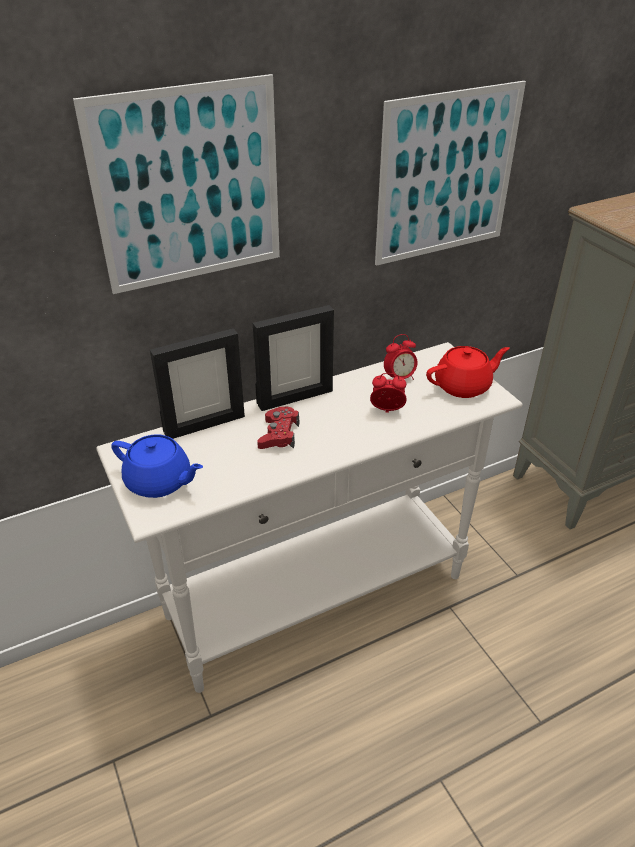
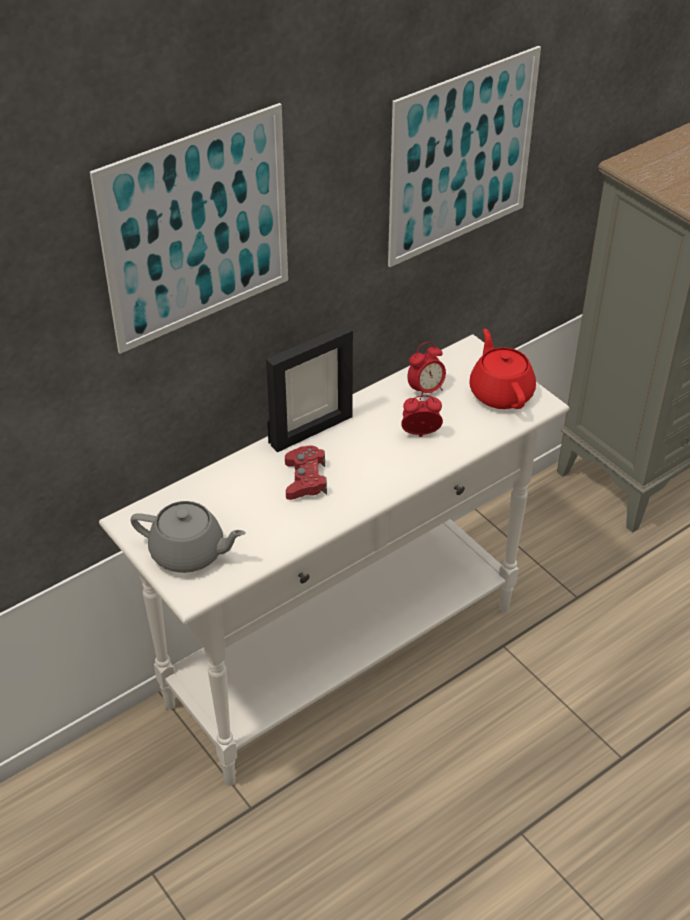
camera: 10 degrees left, 5 degrees up
(159, 482) = (189, 553): blue teapot -> grey teapot
(204, 424) = (216, 477): picture frame -> none
(463, 386) = (501, 392): red teapot -> red teapot turned 75 degrees counterclockwise

